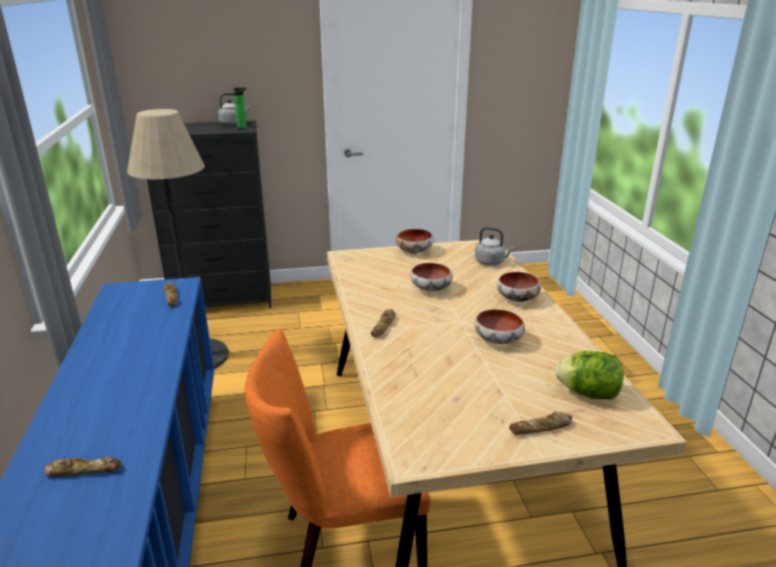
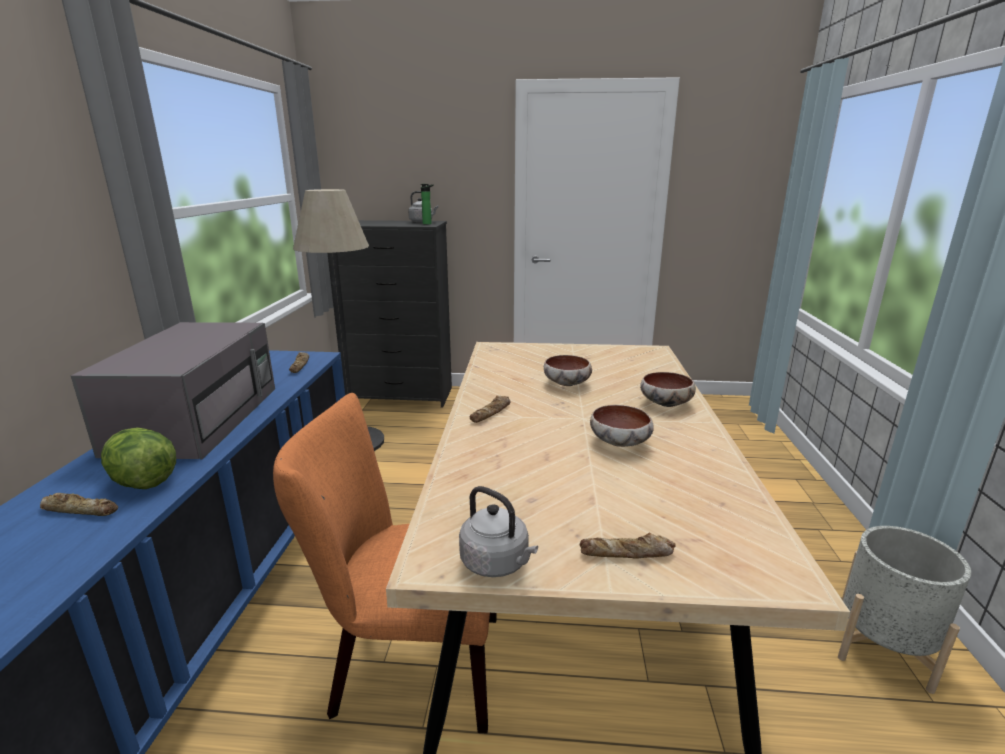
camera: 15 degrees right, 5 degrees down
(115, 367) = (198, 418): none -> grey microwave
(414, 251) = (569, 349): bowl -> none
(491, 262) = (651, 366): grey kettle -> grey kettle (497, 563)
(588, 394) = (714, 521): lettuce -> lettuce (143, 482)
(682, 459) = (882, 647): none -> grey planter

